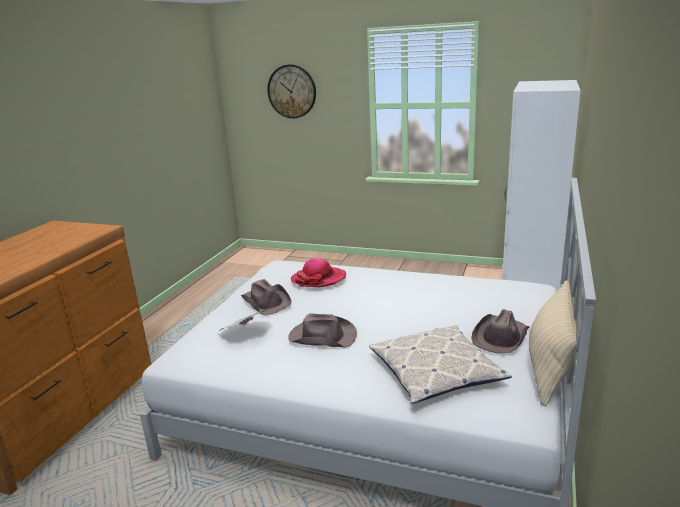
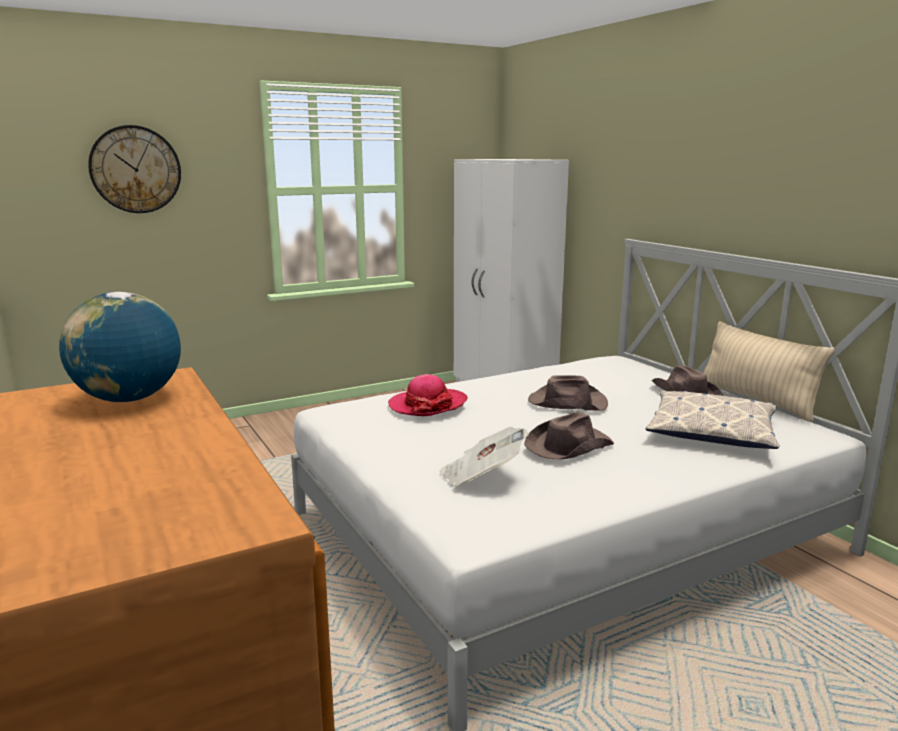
camera: 50 degrees left, 5 degrees down
(67, 236) = (128, 399): none -> globe
(267, 301) = (422, 443): brown hat -> brown hat (566, 402)

